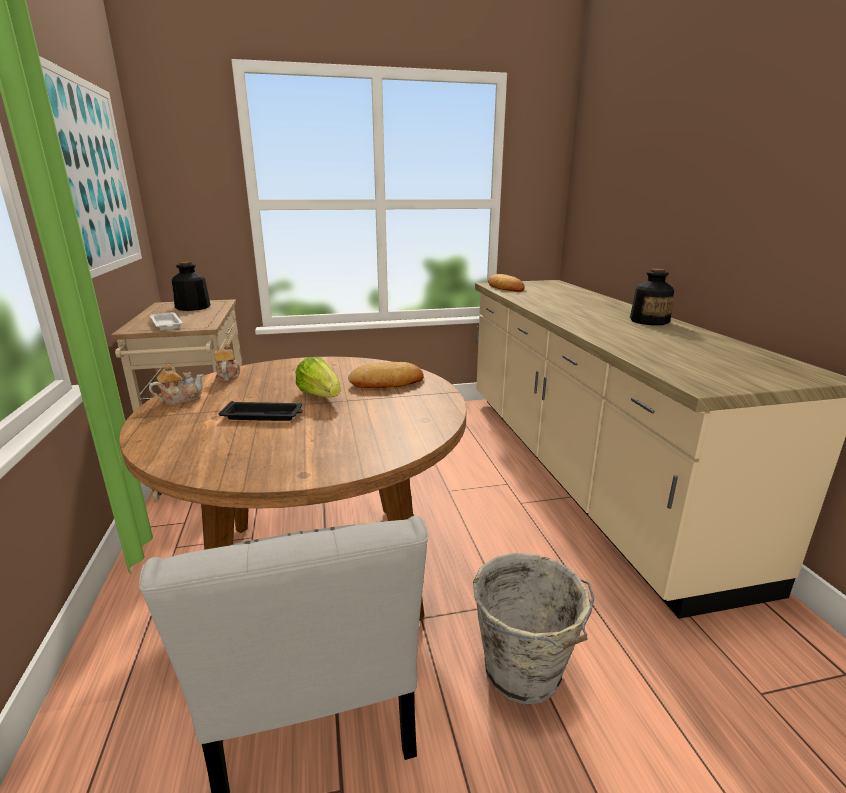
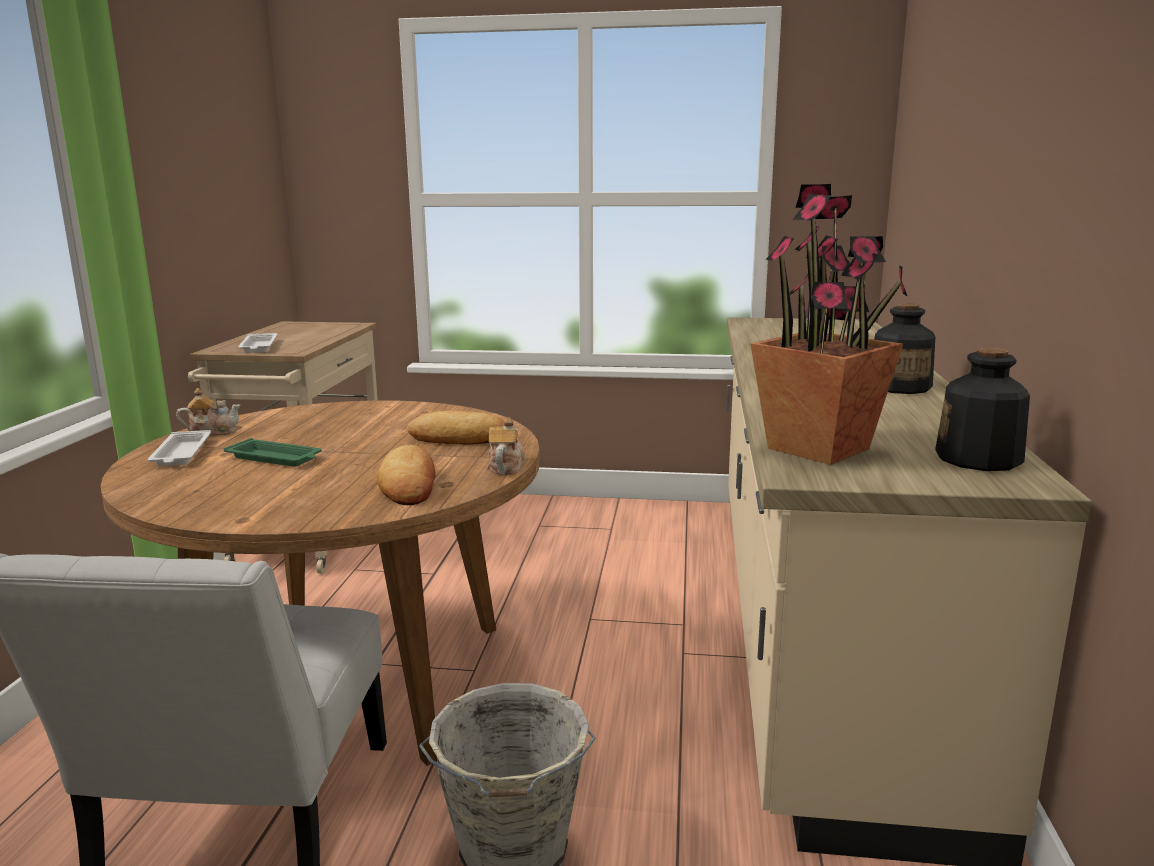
camera: 20 degrees right, 5 degrees down
(95, 177) = (204, 170): picture -> none
(175, 422) = (181, 454): none -> white tray
(193, 307) = (313, 330): bottle -> bottle (978, 459)
(228, 376) = (289, 413): teapot -> teapot (506, 467)
(264, 415) = (275, 458): black tray -> green tray
(320, 396) = (362, 445): lettuce -> none
(505, 288) = (759, 327): bread -> bread (409, 484)
(681, 366) = (820, 449): none -> potted plant

